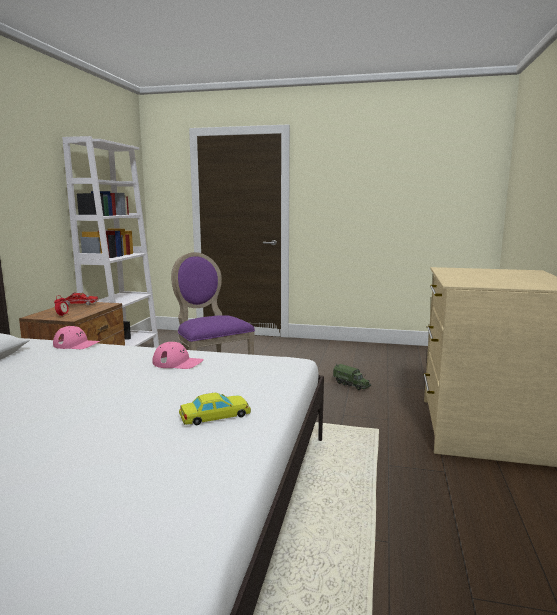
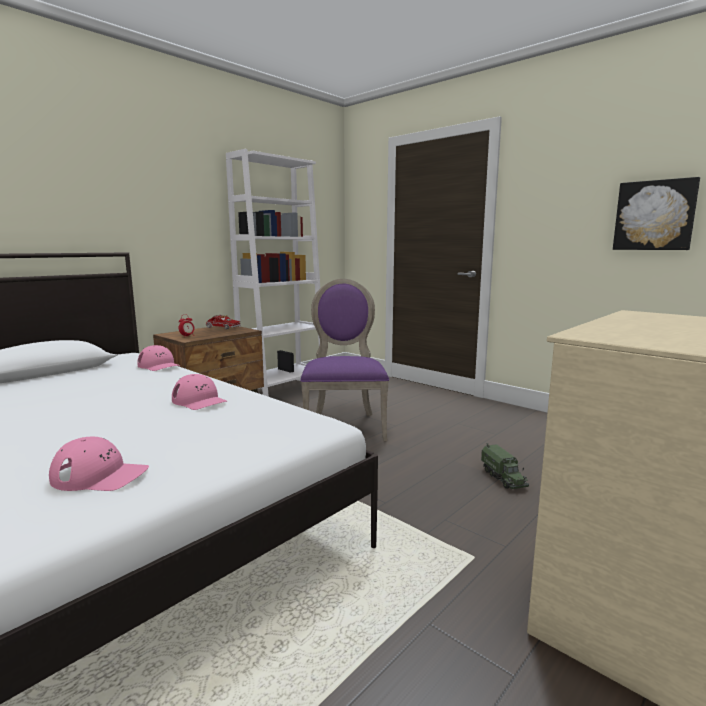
camera: 30 degrees right, 0 degrees up
(215, 415) = (100, 475): yellow toy car -> pink cap
(397, 202) = (654, 215): none -> picture

